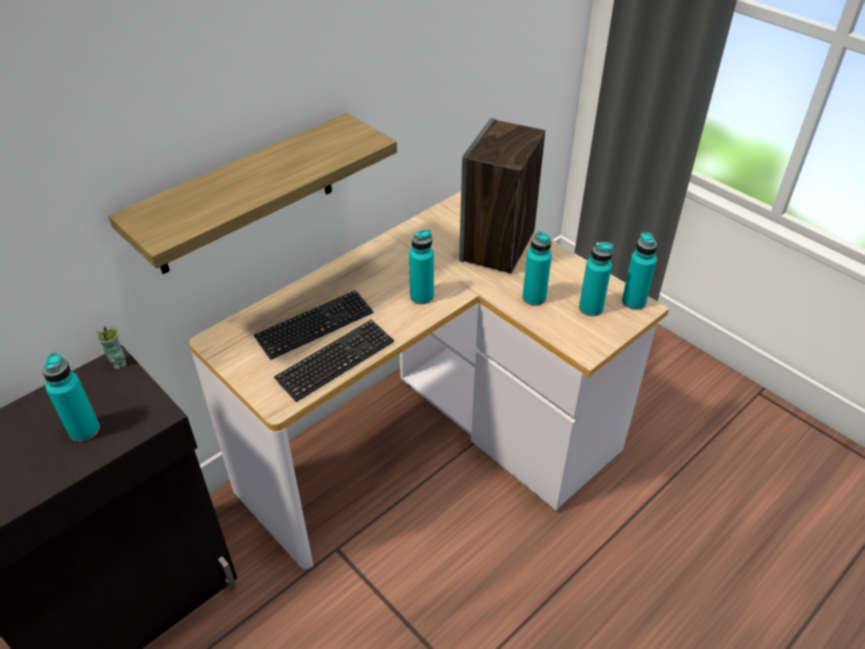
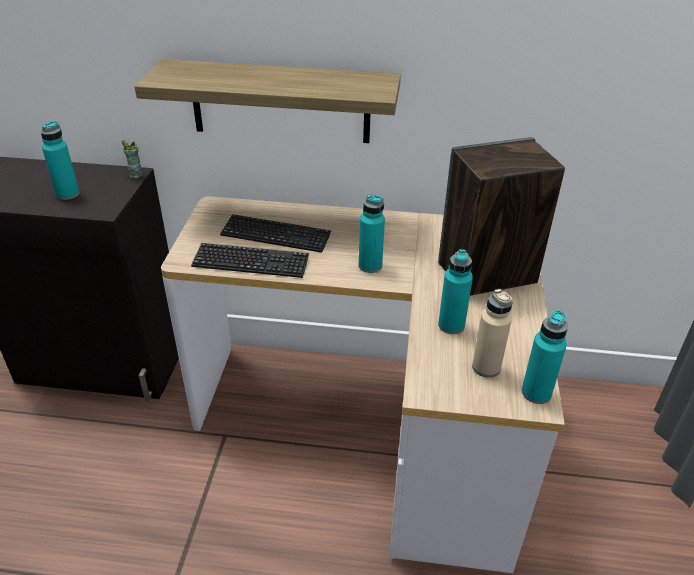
camera: 50 degrees right, 5 degrees down
(590, 308) = (486, 367): turquoise bottle -> beige bottle

